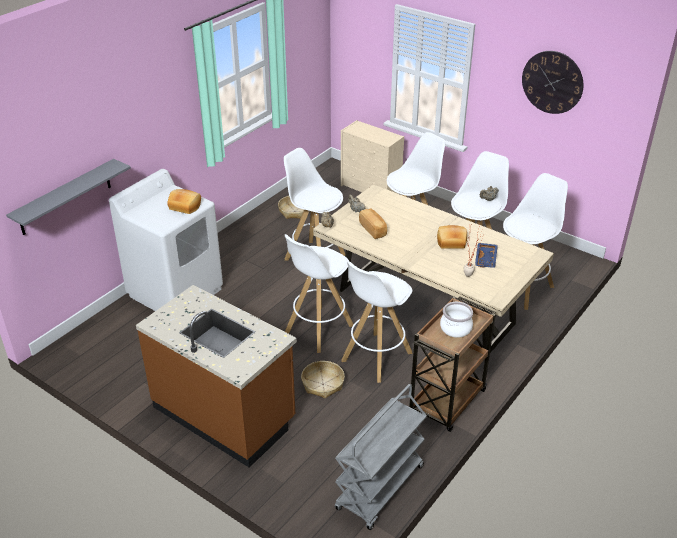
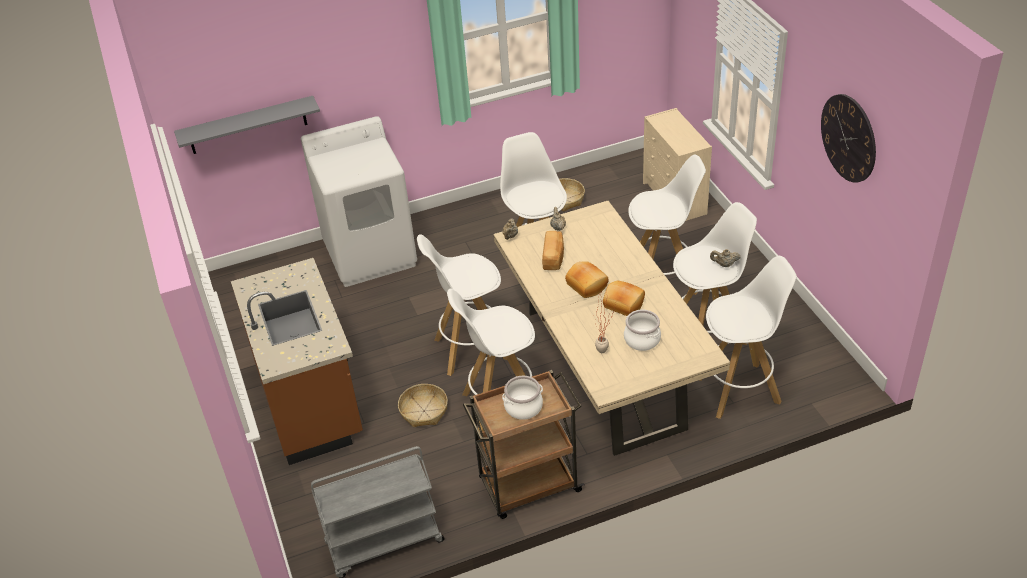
camera: 35 degrees right, 5 degrees up
(185, 206) = (371, 167): bread -> bread (587, 285)
(486, 259) = (642, 339): blue tray -> cooking pot

